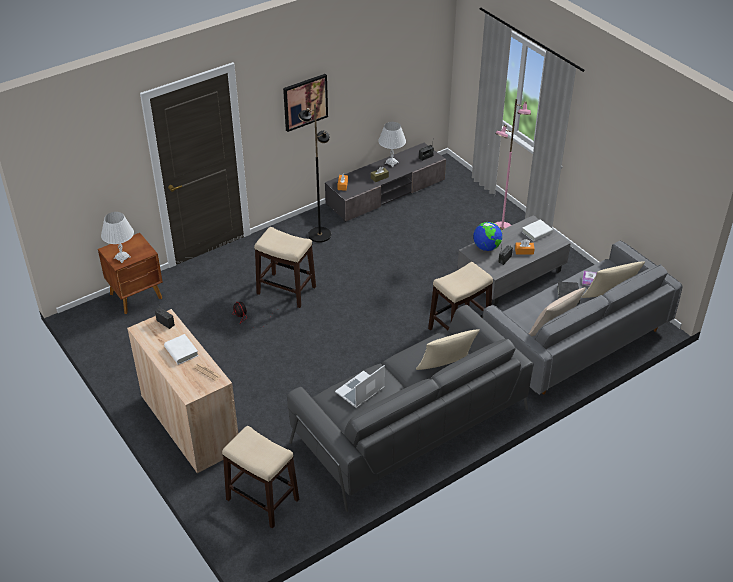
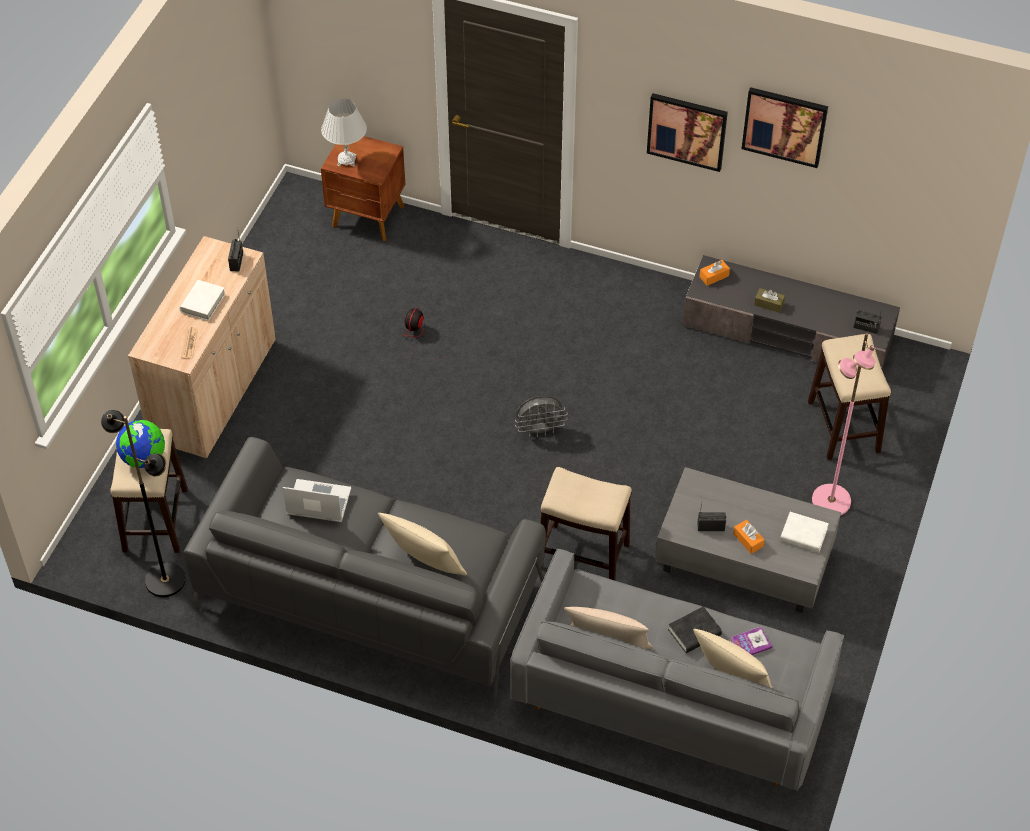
camera: 55 degrees right, 10 degrees up
(287, 290) = (499, 344): stool -> stool (844, 427)
(319, 235) = (632, 314): black floor lamp -> black floor lamp (165, 579)
(355, 63) = (784, 126): none -> picture
(361, 304) = (540, 430): none -> grey fan
(391, 163) = (814, 299): white table lamp -> none
(486, 247) = (717, 495): globe -> globe (144, 458)

